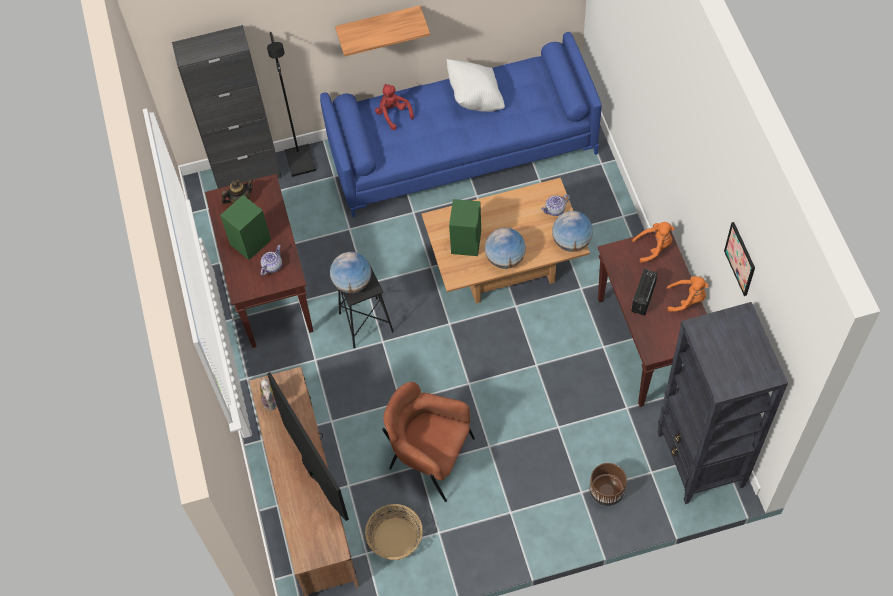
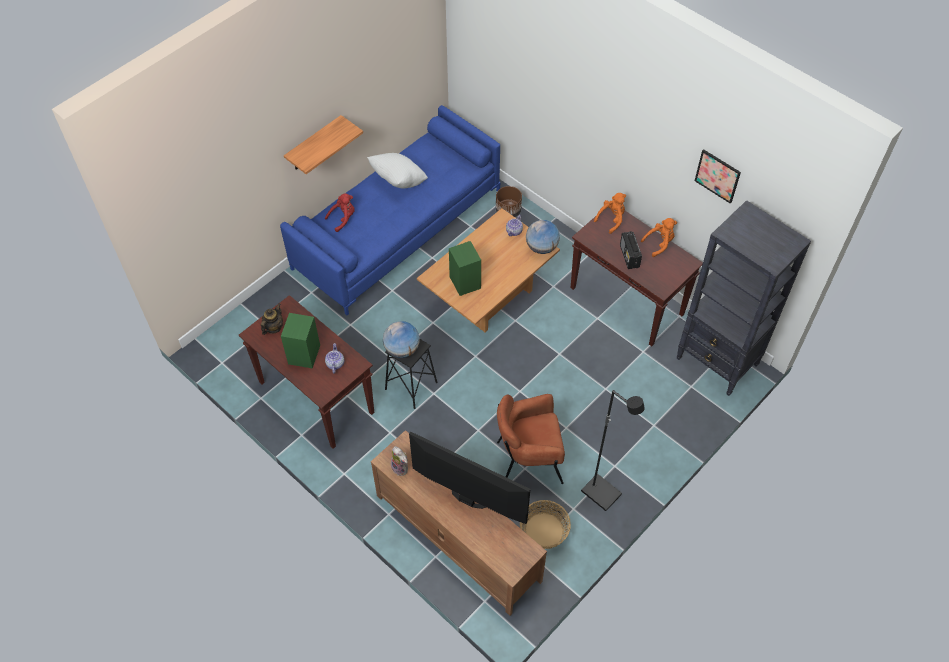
camera: 35 degrees left, 5 degrees down
(247, 174) = (239, 322): black cabinet -> none
(301, 162) = (277, 293): black floor lamp -> black floor lamp (602, 493)
(393, 114) = (343, 218): red plush toy -> red plush toy turned 120 degrees clockwise
(505, 258) = (502, 281): globe -> none
(606, 491) = (670, 415): brown planter -> brown planter (508, 211)

